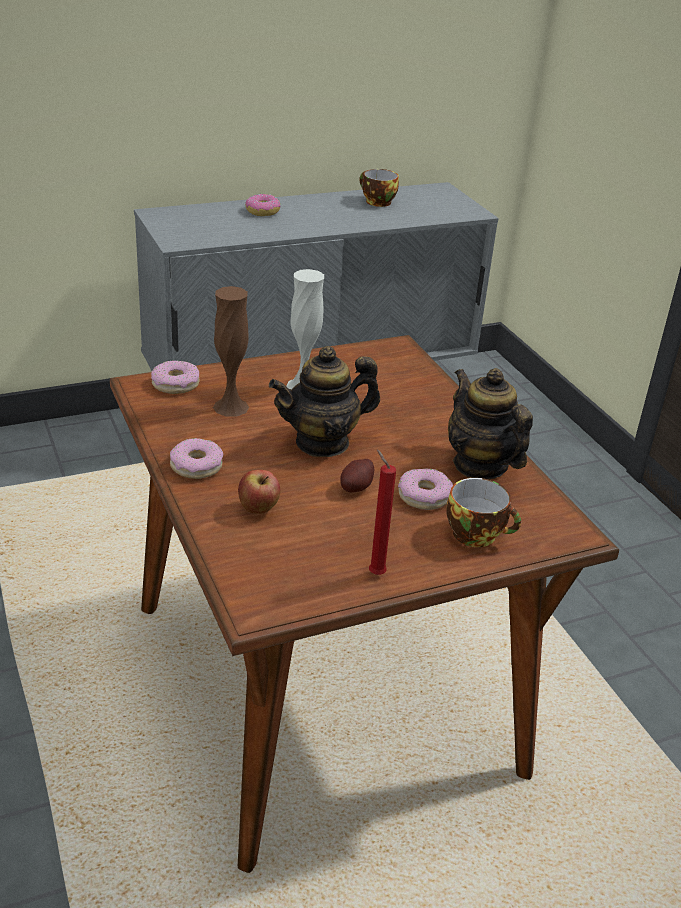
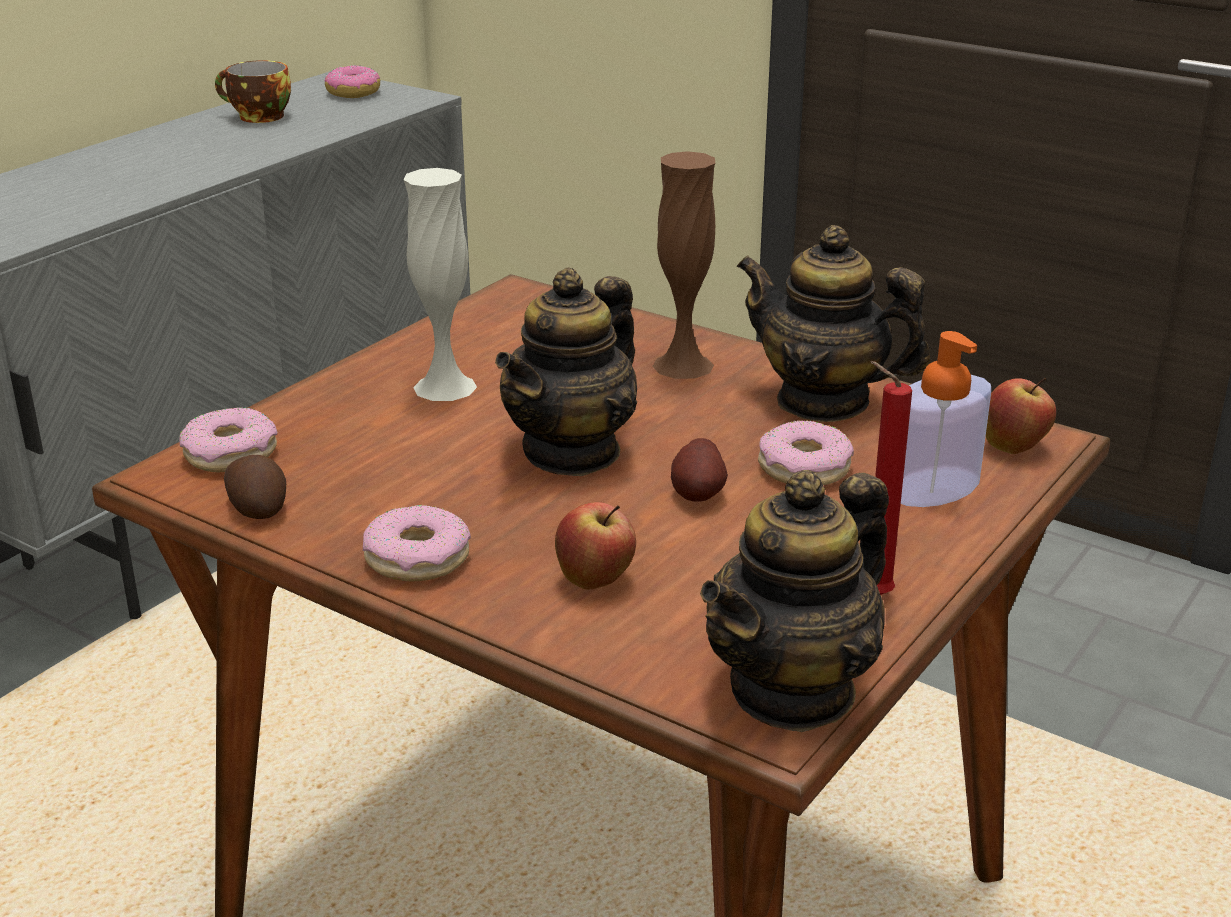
camera: 30 degrees left, 5 degrees down
(159, 414) = (258, 507): none -> potato
(231, 407) = (366, 454): brown vase -> brown vase (683, 365)
(262, 211) = (87, 171): donut -> donut (353, 92)
(281, 599) = (793, 691): none -> teapot
(477, 534) = (934, 487): cup -> soap dispenser
(552, 531) = (1014, 447): none -> apple

